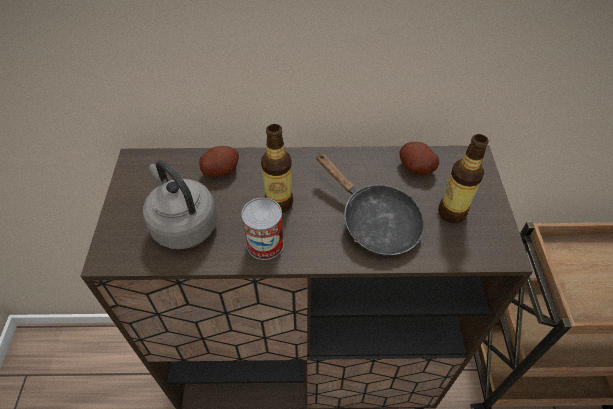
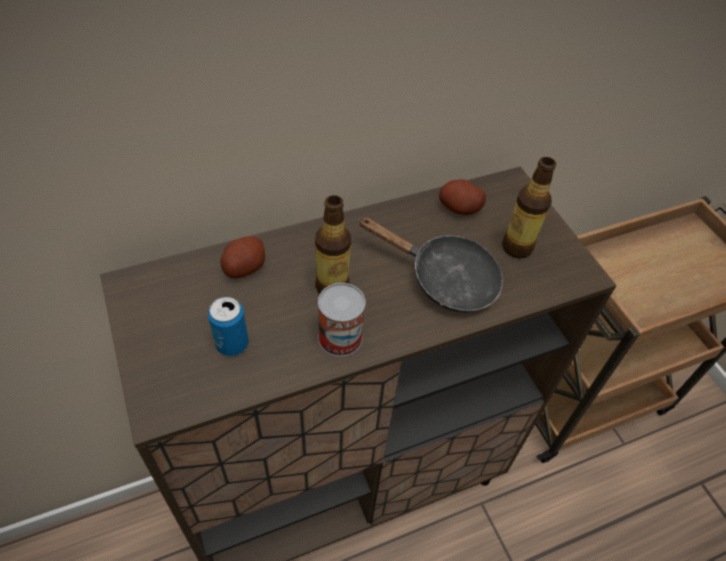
camera: 25 degrees left, 0 degrees up
(183, 224) = (232, 344): grey kettle -> can

